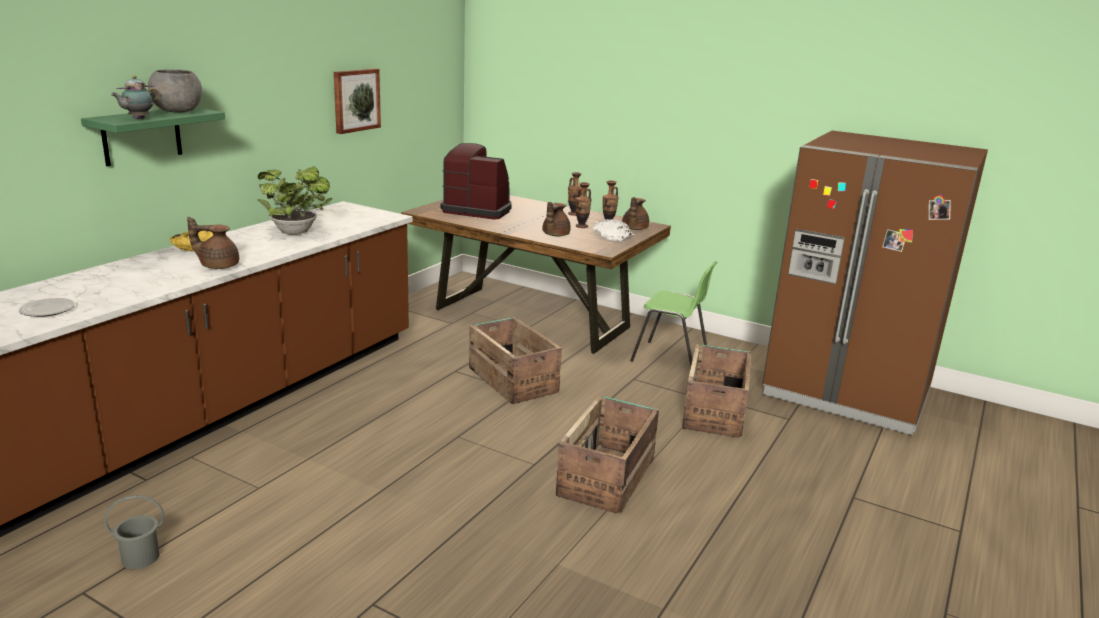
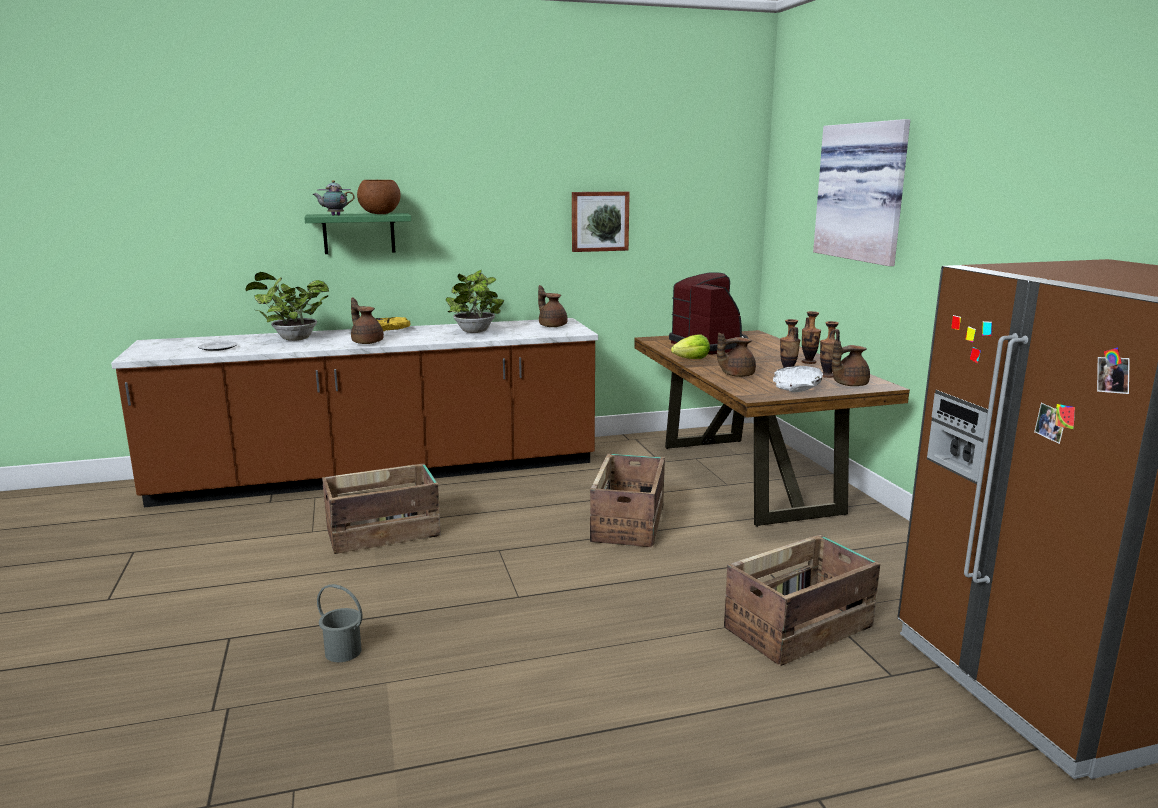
camera: 45 degrees right, 5 degrees down
(112, 279) = (292, 339): none -> potted plant
(141, 558) = (186, 545): grey bucket -> grey bucket (343, 652)
(178, 111) = (380, 214): grey bowl -> brown bowl
(350, 213) = (552, 326): none -> brown teapot
(495, 226) = (692, 359): none -> lettuce
(597, 72) = (864, 192): none -> picture
(607, 477) = (562, 636): crate -> crate (385, 533)
(670, 358) = (844, 558): green chair -> none

